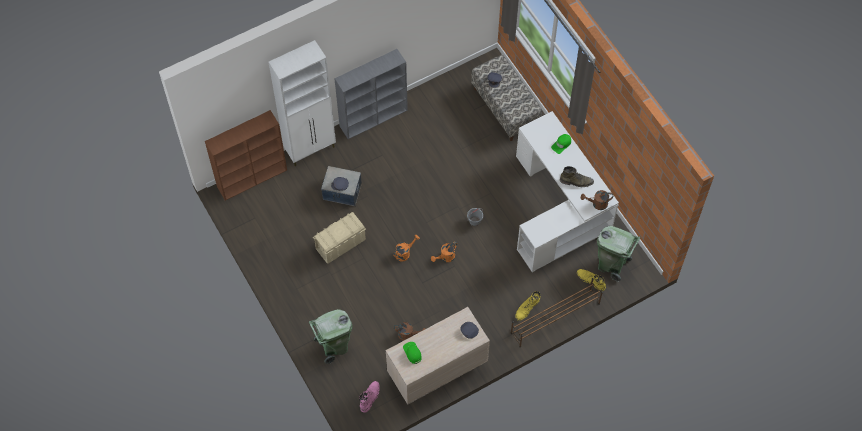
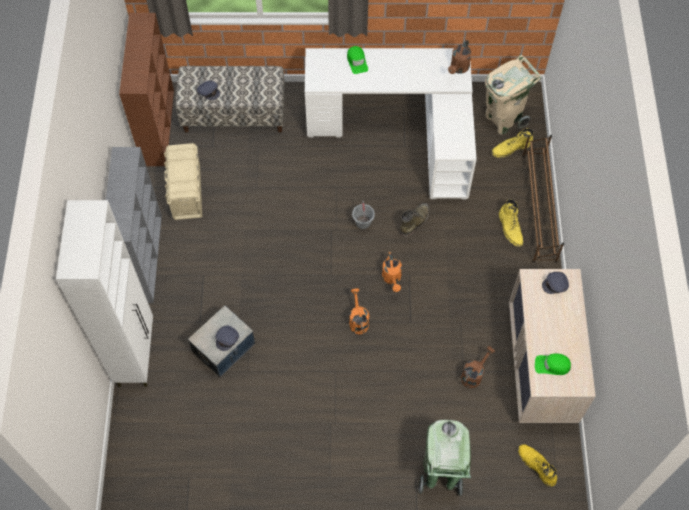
camera: 60 degrees left, 0 degrees up
(252, 178) = (126, 449): brown bookcase -> brown bookcase (158, 126)
(340, 244) = (298, 389): beige storage box -> beige storage box (186, 192)
(370, 397) = (536, 465): pink boot -> yellow boot
(576, 181) = (416, 73): green boot -> green boot (415, 221)
(612, 265) = (503, 119): green trash can -> beige trash can

